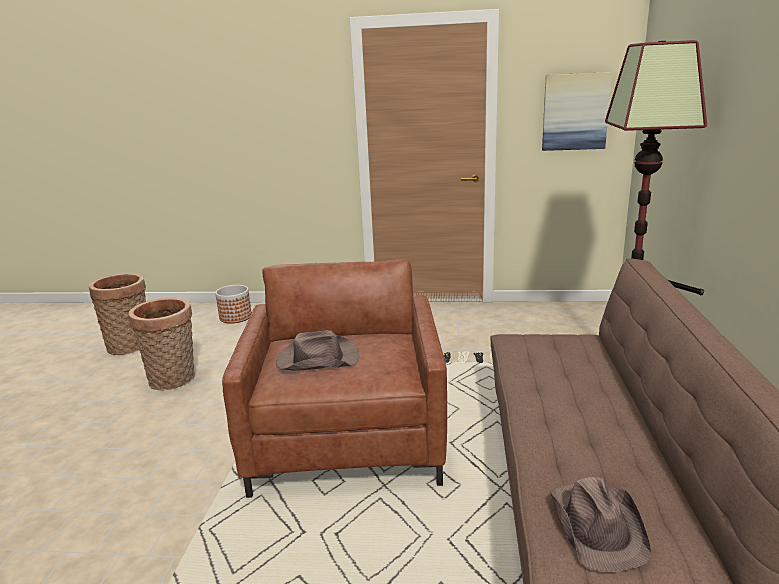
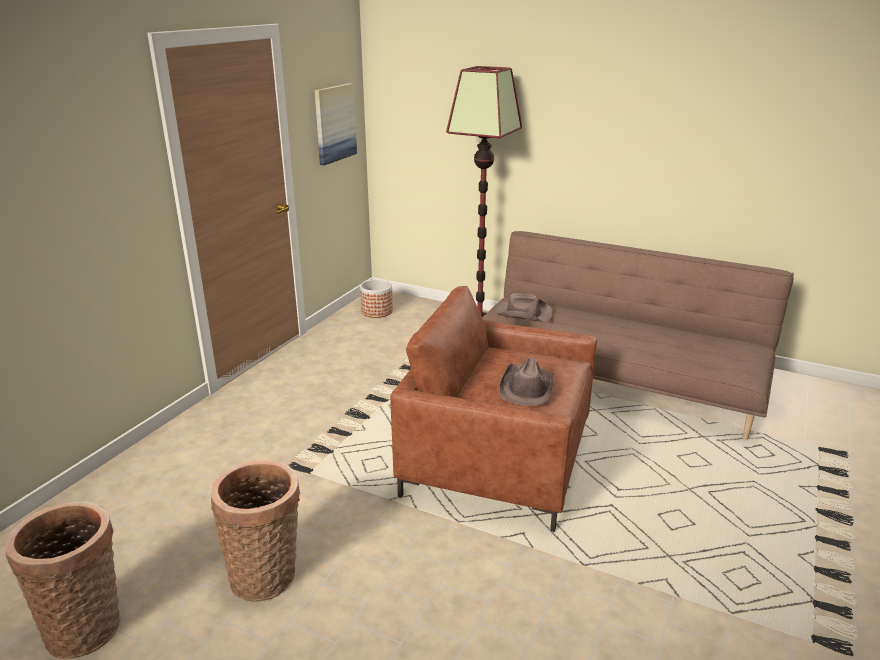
camera: 70 degrees left, 5 degrees up
(236, 317) = (116, 501): planter -> planter (377, 311)
(598, 525) = (722, 358): brown hat -> brown hat (523, 313)

